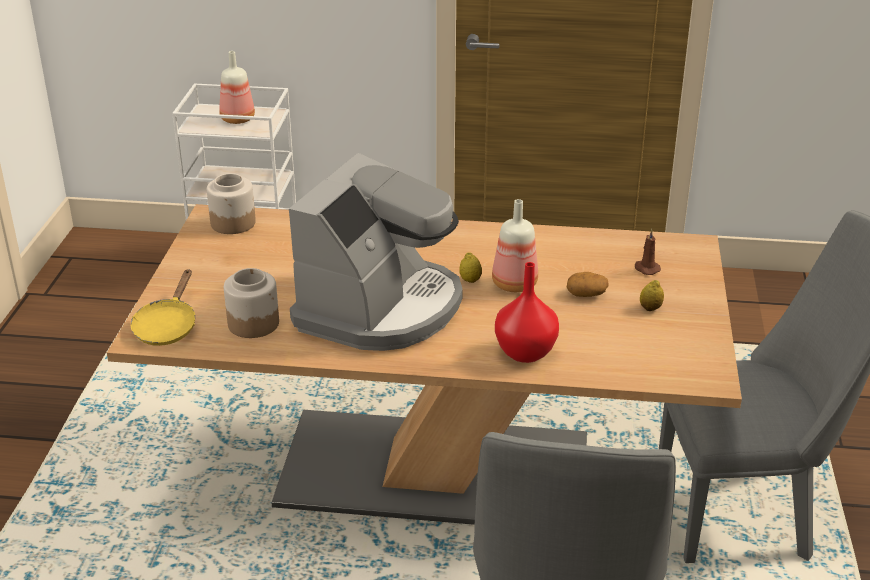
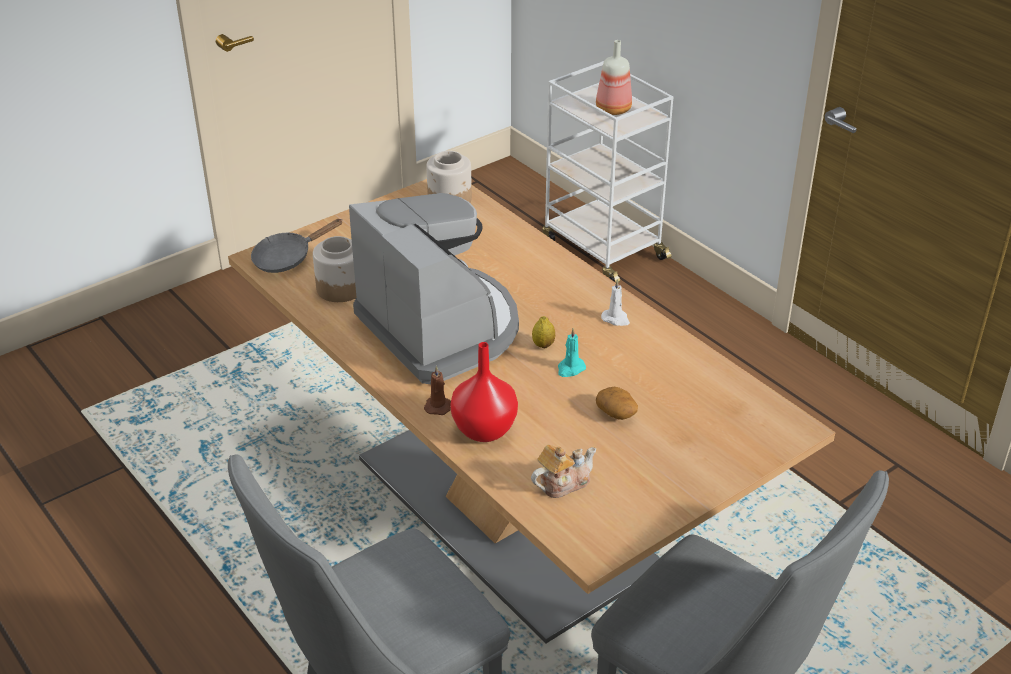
camera: 45 degrees right, 5 degrees up
(167, 326) = (287, 258): yellow frying pan -> grey frying pan
(381, 308) = (441, 328): coffee machine -> coffee machine turned 105 degrees counterclockwise
(489, 240) = (616, 319): none -> white candle
(513, 285) = (570, 369): bottle -> turquoise candle
(627, 352) = (562, 483): none -> teapot
(646, 268) = (708, 422): brown candle -> brown candle (438, 406)
(650, 308) = (648, 459): lemon -> none

